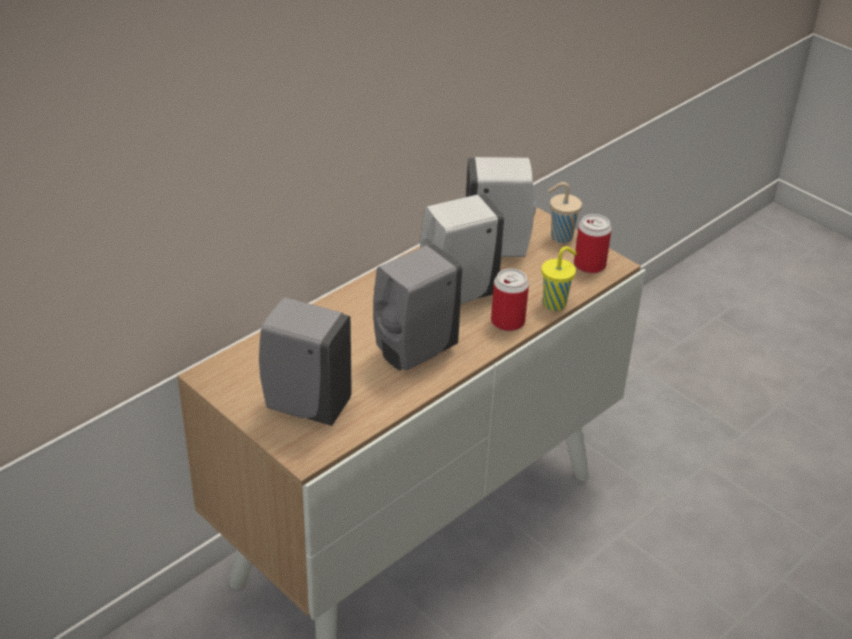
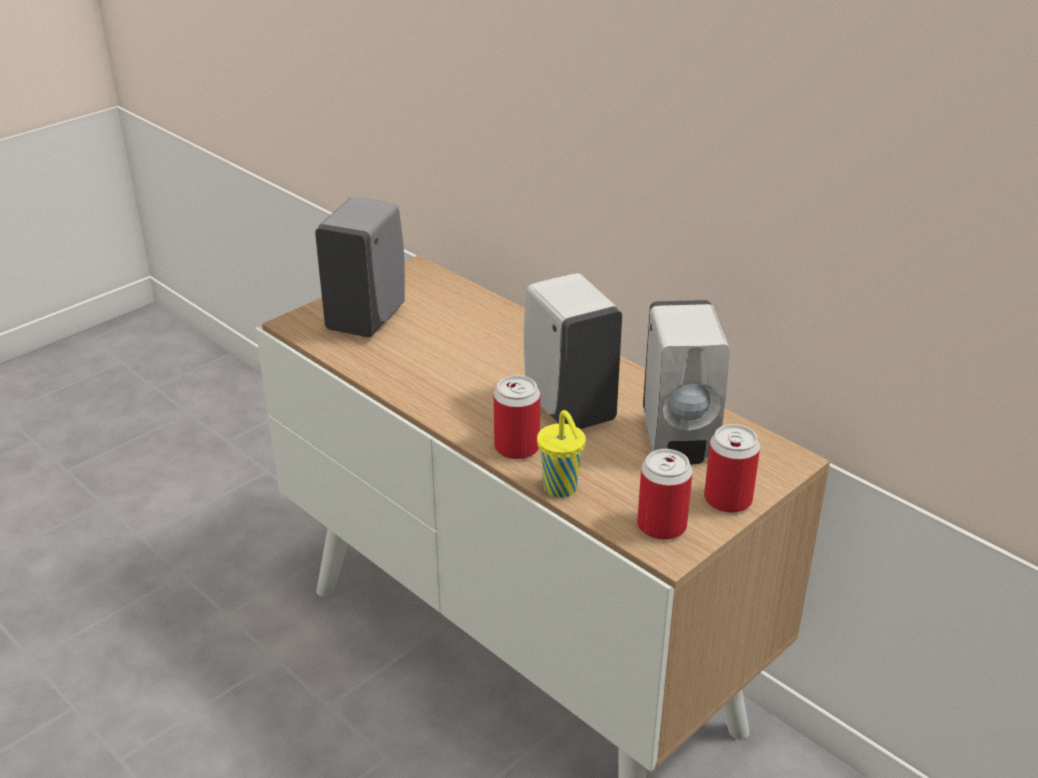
camera: 90 degrees right, 5 degrees down
(413, 352) = (452, 379): grey soap dispenser -> none
(560, 237) = (728, 499): beige cup -> can

